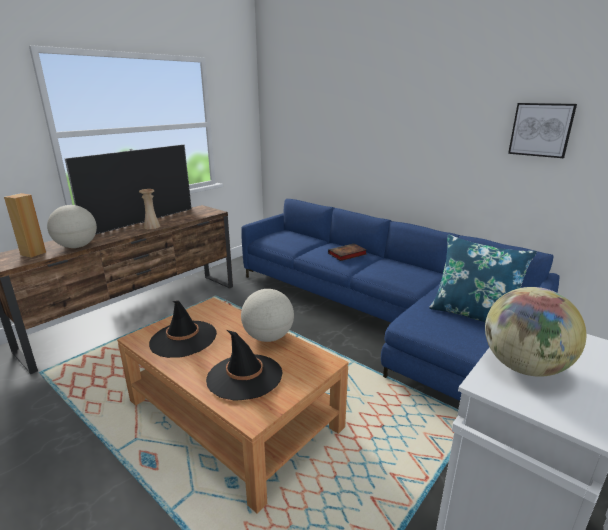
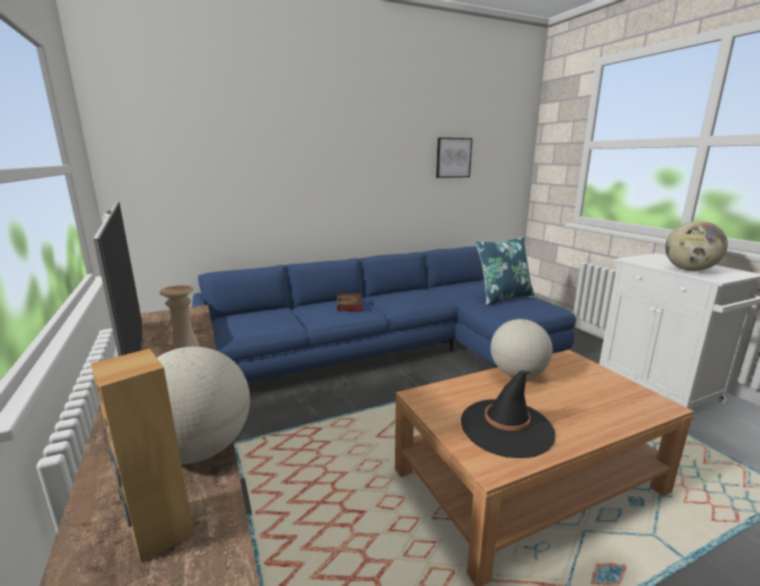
camera: 65 degrees left, 5 degrees down
(244, 376) = (594, 399): black hat -> none

